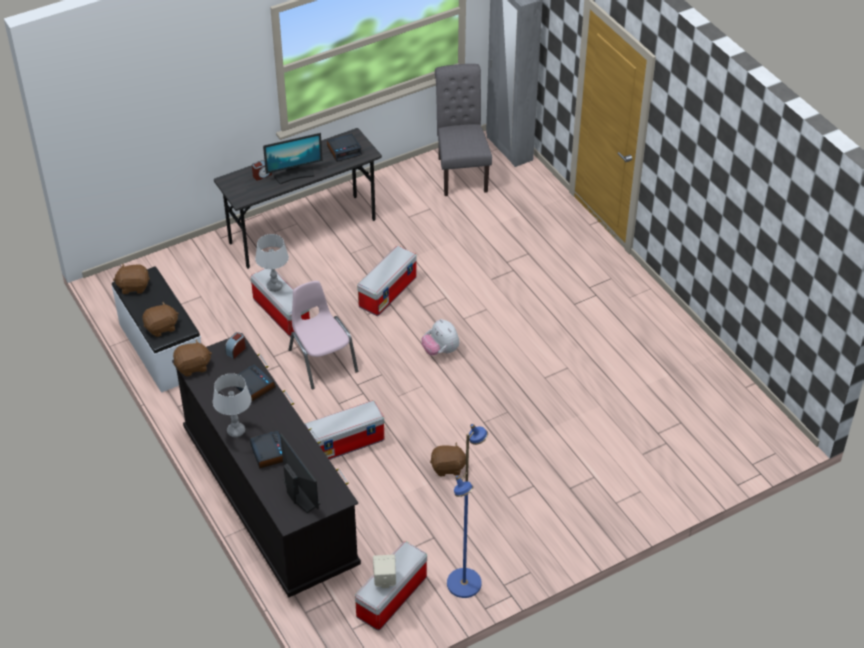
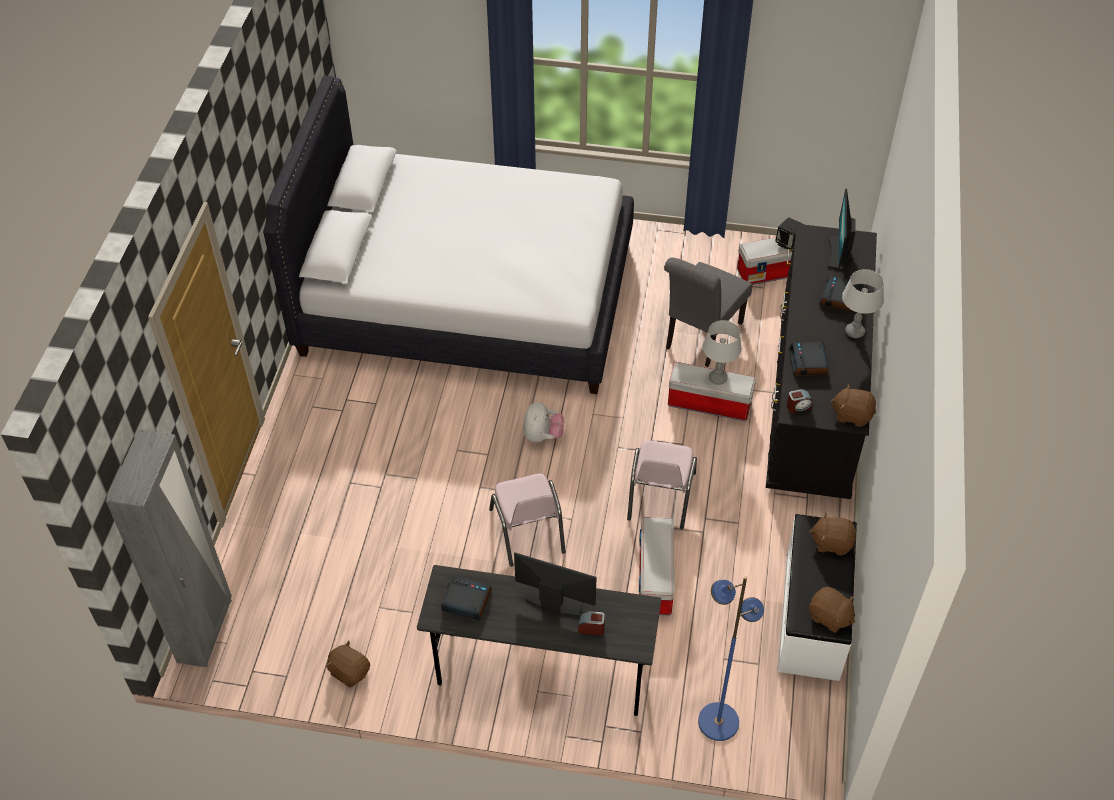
camera: 140 degrees left, 5 degrees up
(274, 286) = (660, 559): grey table lamp -> grey table lamp (717, 378)
(384, 580) = (788, 243): beige speaker -> black speaker
(387, 292) = (527, 531): storage box -> pink chair
(448, 467) = (642, 333): brown plush toy -> brown plush toy (350, 671)
(461, 172) = (292, 636): grey chair -> grey chair (700, 338)
(465, 583) = (712, 249): blue floor lamp -> blue floor lamp (717, 721)
(608, 412) = (467, 297): none -> white bed

